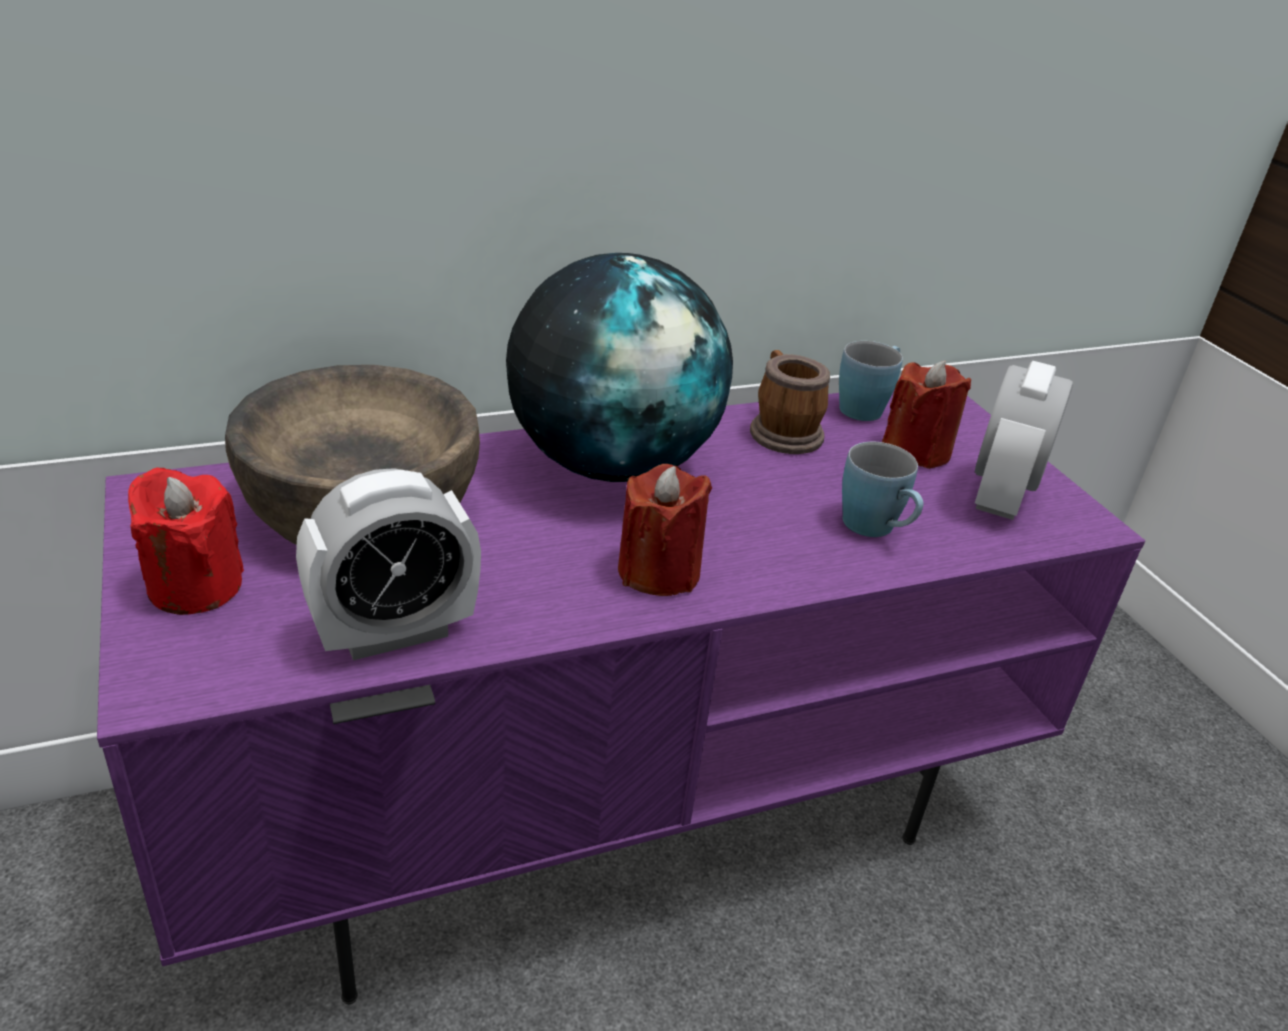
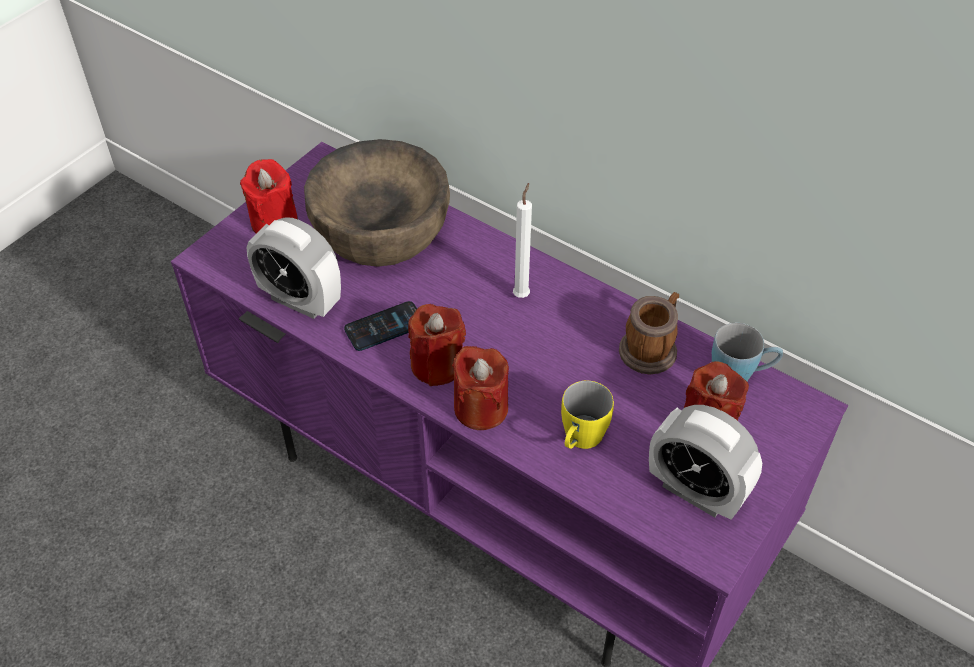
camera: 60 degrees right, 15 degrees up
(542, 582) = (384, 327): none -> phone
(612, 464) = (522, 294): globe -> white candle
(764, 572) = (481, 408): none -> red candle
(876, 529) = (580, 441): blue mug -> yellow mug
(1001, 496) = (696, 491): alarm clock -> alarm clock turned 135 degrees counterclockwise

